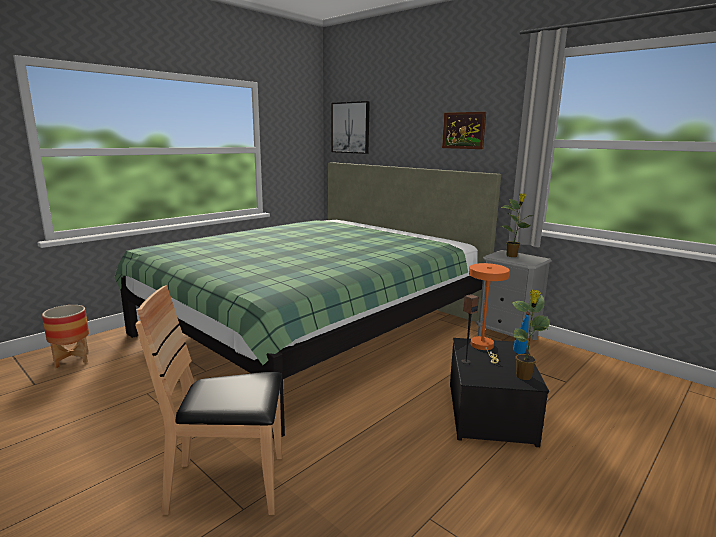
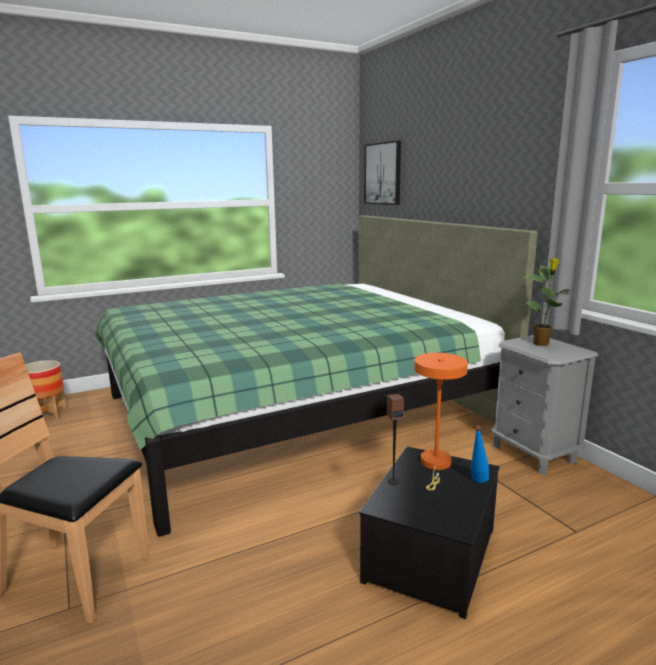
camera: 20 degrees right, 0 degrees up
(463, 130) = (497, 173): picture -> none
(523, 376) = (453, 516): potted plant -> none

